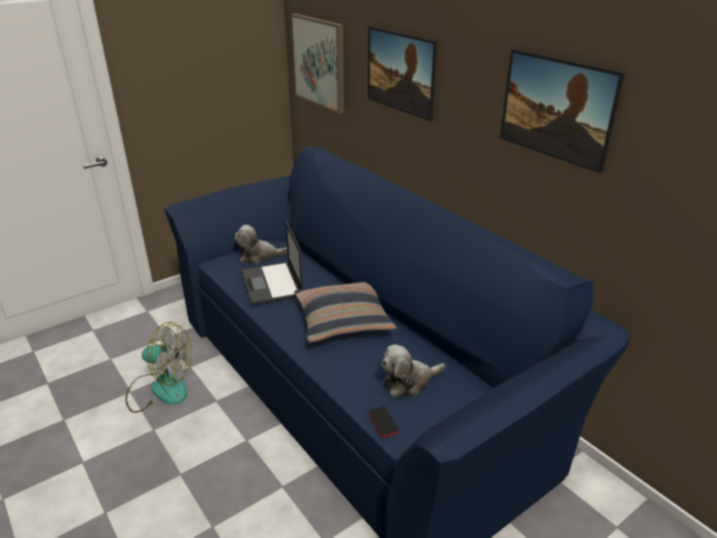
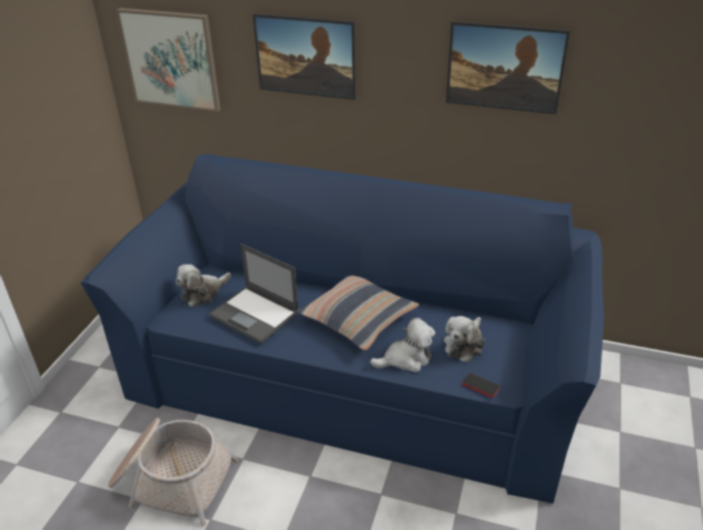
camera: 35 degrees left, 5 degrees up
(160, 388) = (172, 479): fan -> basket
(345, 368) = (406, 359): none -> plush toy

